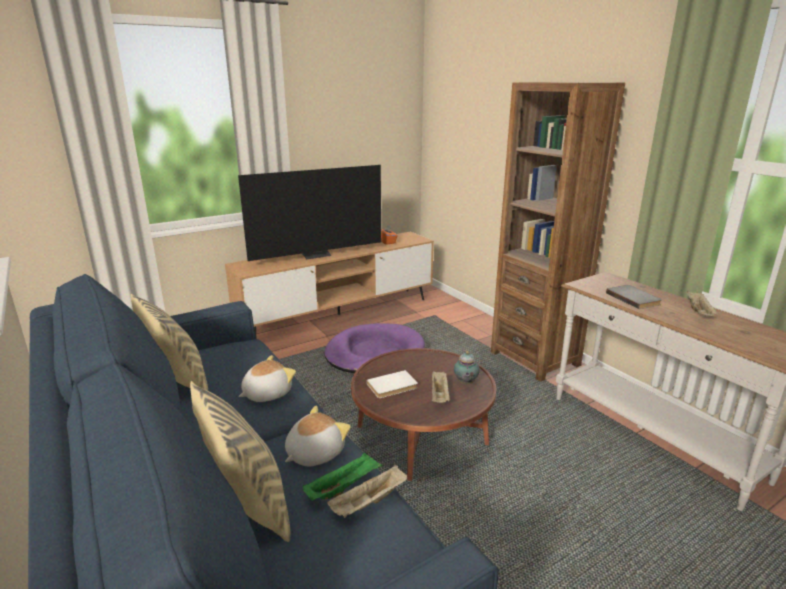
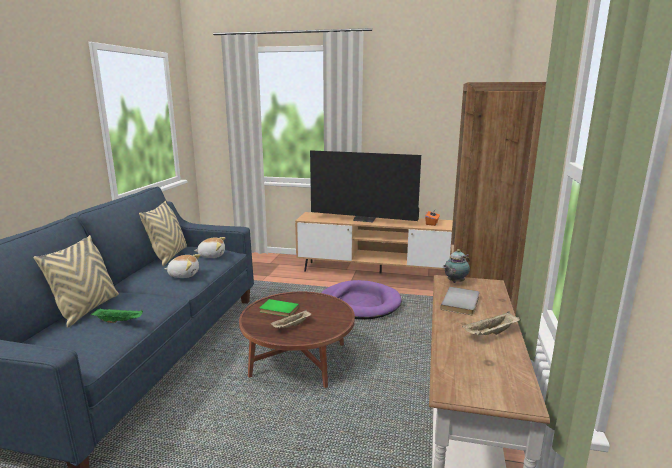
camera: 45 degrees right, 5 degrees down
(314, 453) = (143, 305): plush toy -> plush toy (212, 255)
(369, 503) = (111, 332): beige tray -> none
(393, 386) = (278, 310): white book -> green book
(465, 383) = (319, 328): teapot -> teapot (454, 282)

